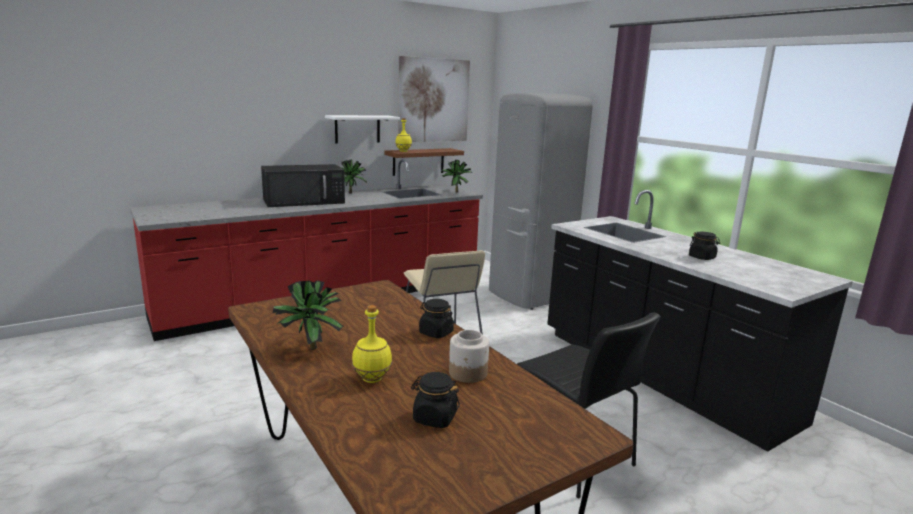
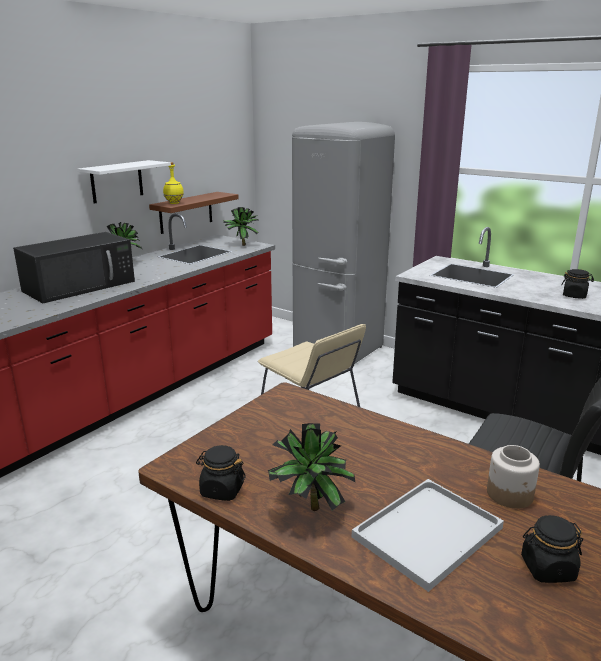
camera: 20 degrees left, 5 degrees up
(371, 379) = (427, 534): yellow bottle -> white tray
(433, 100) = (195, 136): picture -> none
(435, 333) = (418, 446): black jar -> black jar (221, 490)

